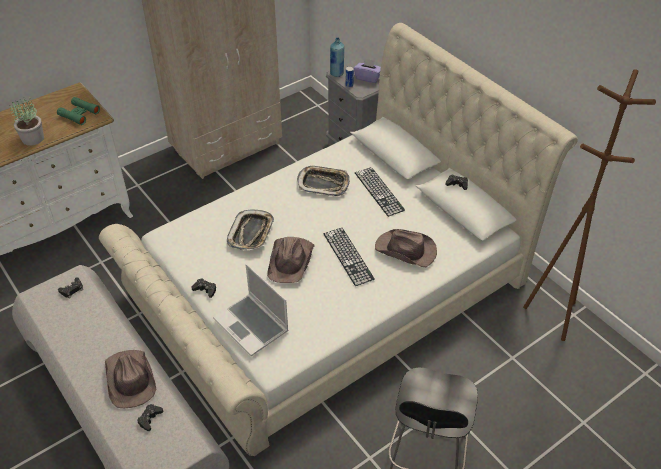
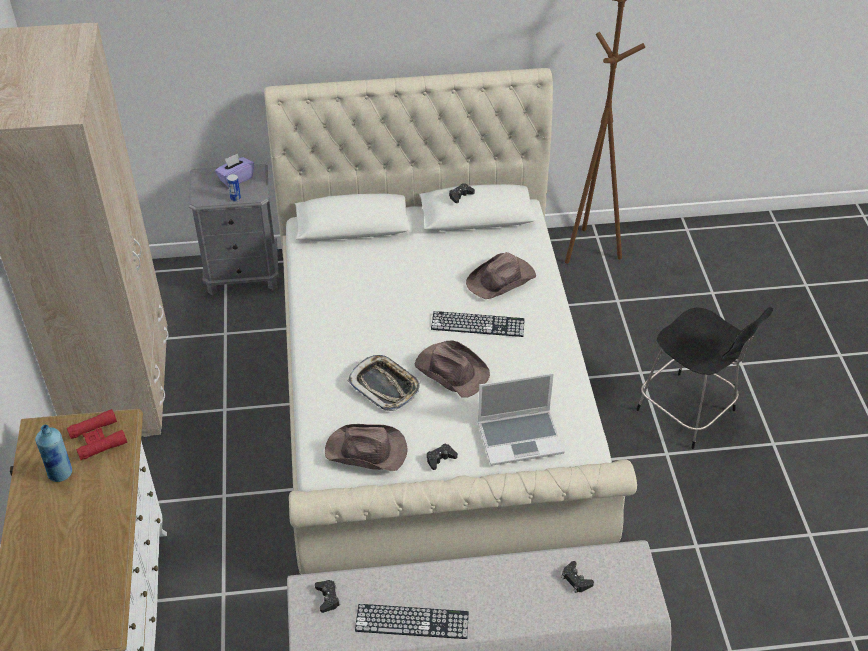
camera: 60 degrees left, 0 degrees up
(33, 138) = (108, 502): potted plant -> none
(79, 114) = (98, 439): green binoculars -> red binoculars
(130, 380) = (511, 581): brown hat -> brown hat (367, 451)
(323, 183) = (352, 298): tray -> none
(337, 73) = (202, 198): blue bottle -> blue bottle (60, 473)
(379, 191) = (400, 261): keyboard -> keyboard (412, 621)

